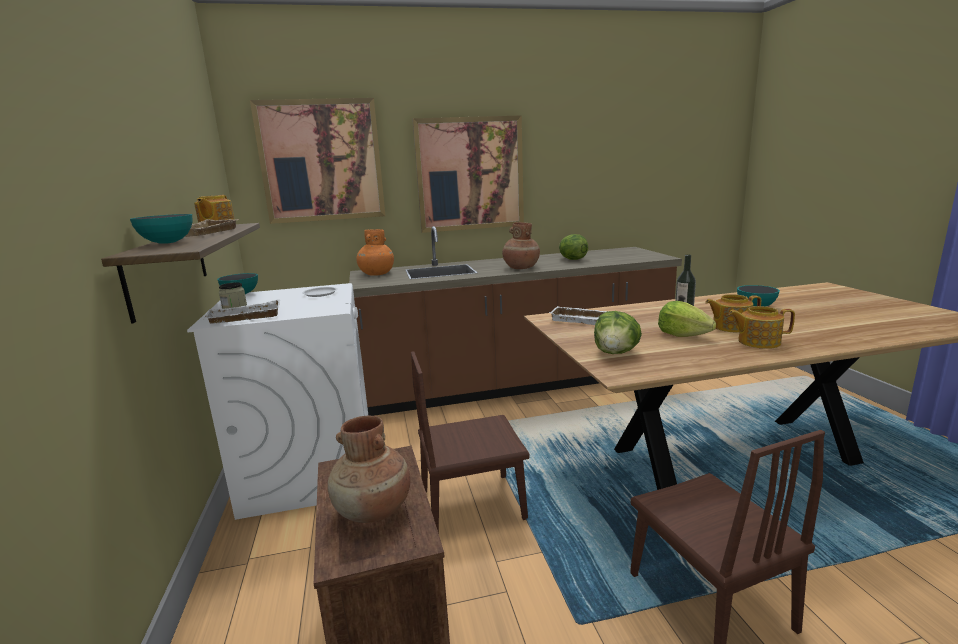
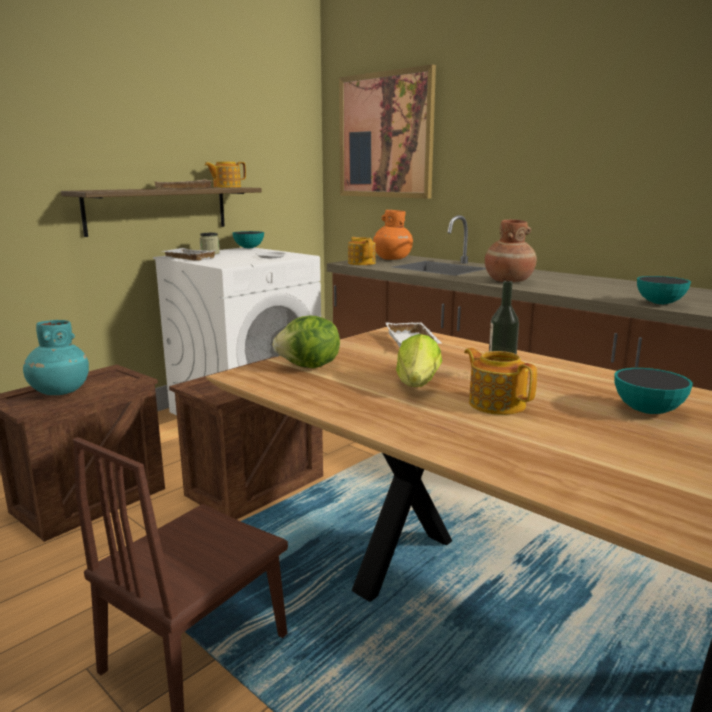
camera: 55 degrees right, 0 degrees up
(167, 243) = (126, 189): bowl -> bowl (659, 303)
(373, 511) = (59, 391): brown vase -> turquoise vase
(470, 174) = (525, 154): picture -> none
(472, 504) = (255, 484): brown chair -> crate
(572, 259) = (603, 288): lettuce -> none
(757, 342) = (444, 422): teapot -> teapot (361, 263)

